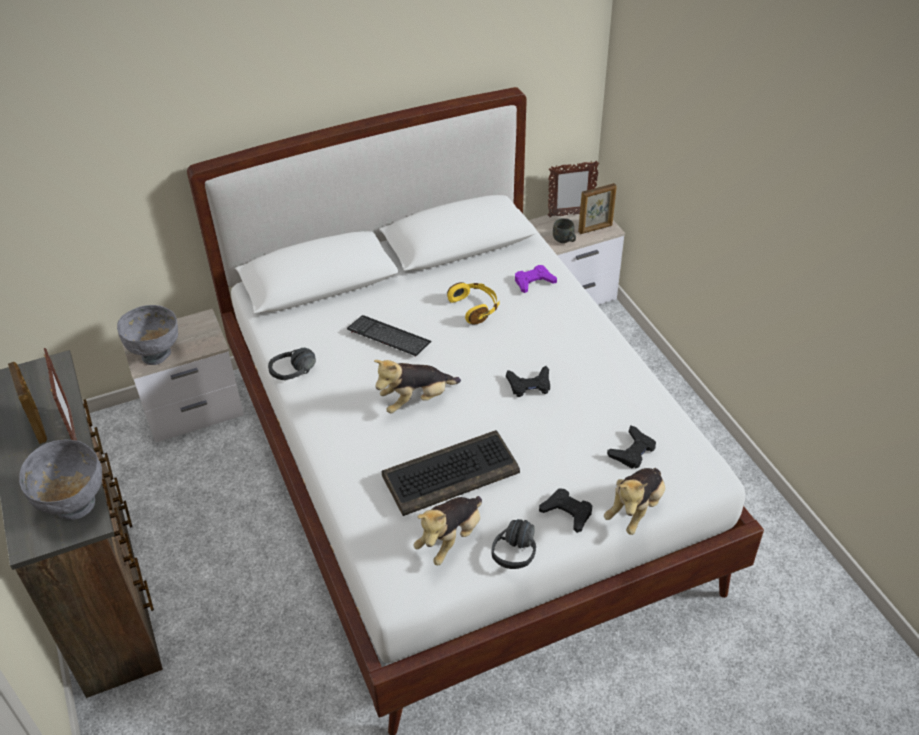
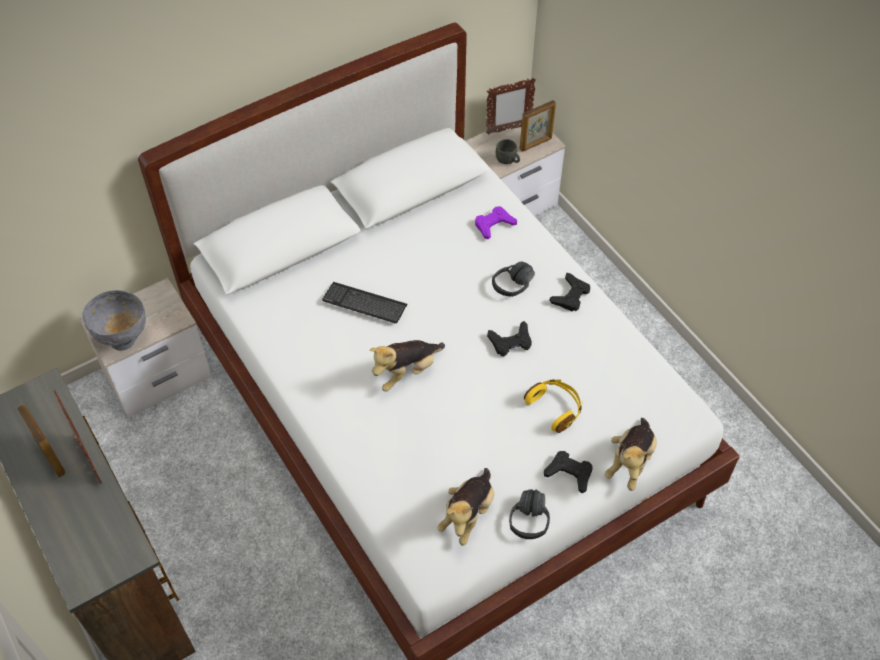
camera: 10 degrees left, 10 degrees up
(74, 505) = (113, 539): grey bowl -> none
(296, 375) = (283, 357): black headphones -> black headphones (518, 289)
(451, 473) = (456, 447): keyboard -> none
(475, 308) = (442, 261): yellow headphones -> yellow headphones (555, 408)
(632, 451) = (618, 402): black game controller -> black game controller (570, 296)

